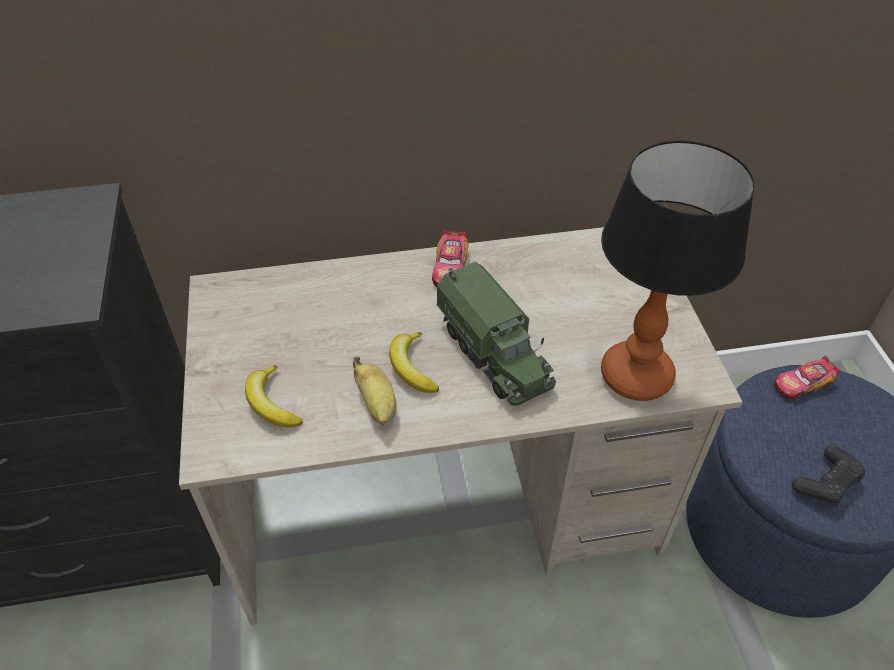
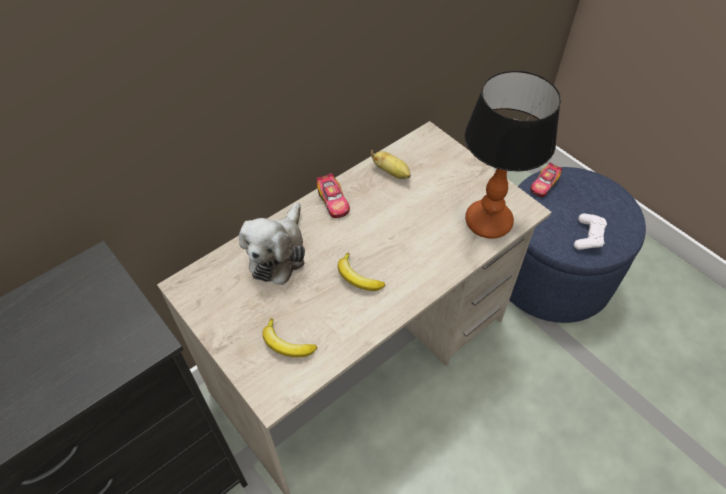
camera: 30 degrees left, 5 degrees up
(341, 298) = (278, 253): none -> plush toy
(377, 405) = (354, 312): banana -> banana (392, 172)
(494, 354) = (400, 246): toy truck -> none
(826, 482) = (588, 236): black game controller -> white game controller

